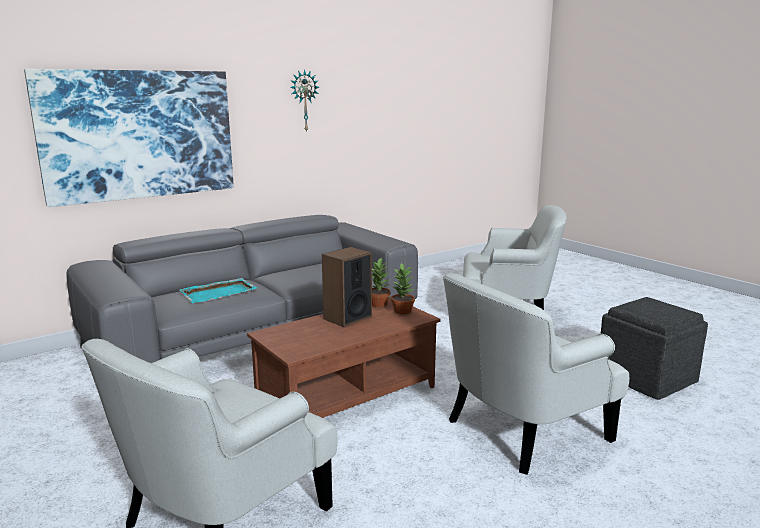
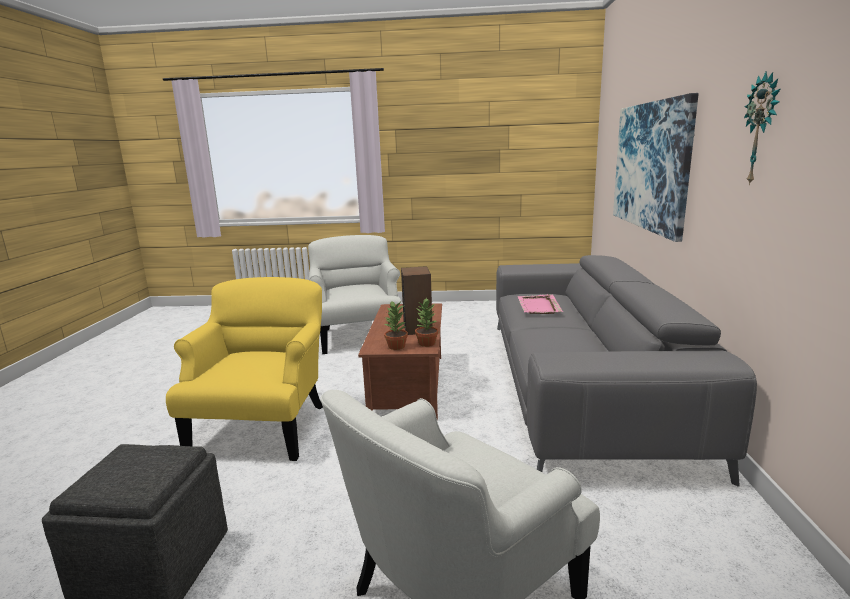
camera: 130 degrees right, 0 degrees up
(219, 292) = (538, 306): turquoise tray -> pink tray
(522, 429) = (263, 427): white armchair -> yellow armchair

